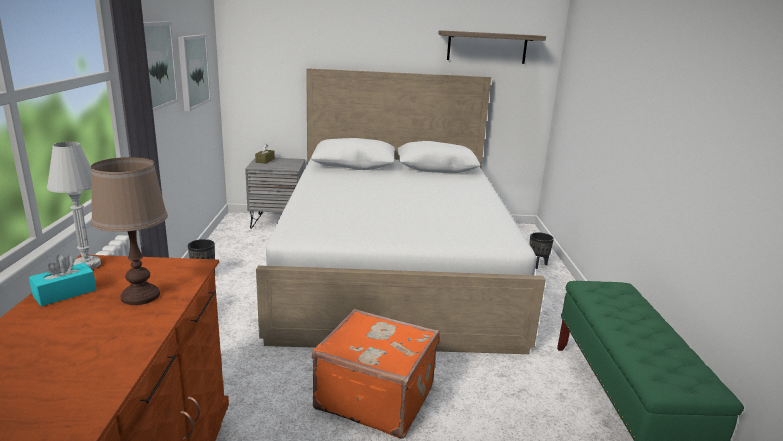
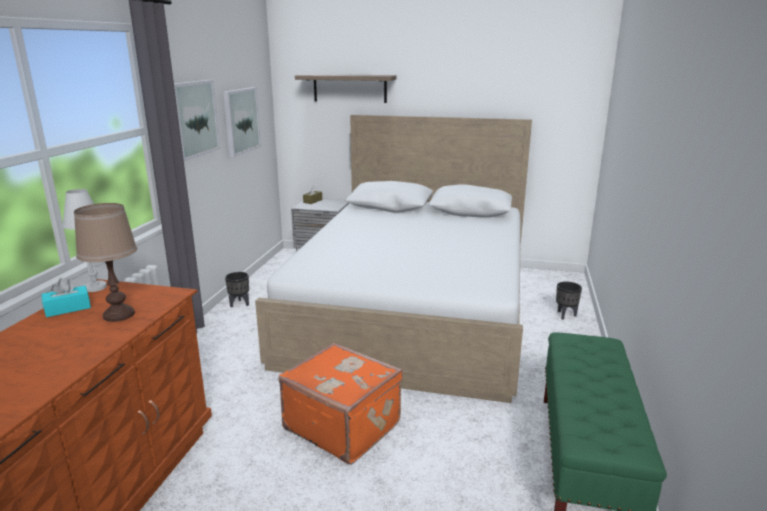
camera: 15 degrees right, 0 degrees up
(487, 47) = (528, 89): shelf -> shelf (350, 88)

